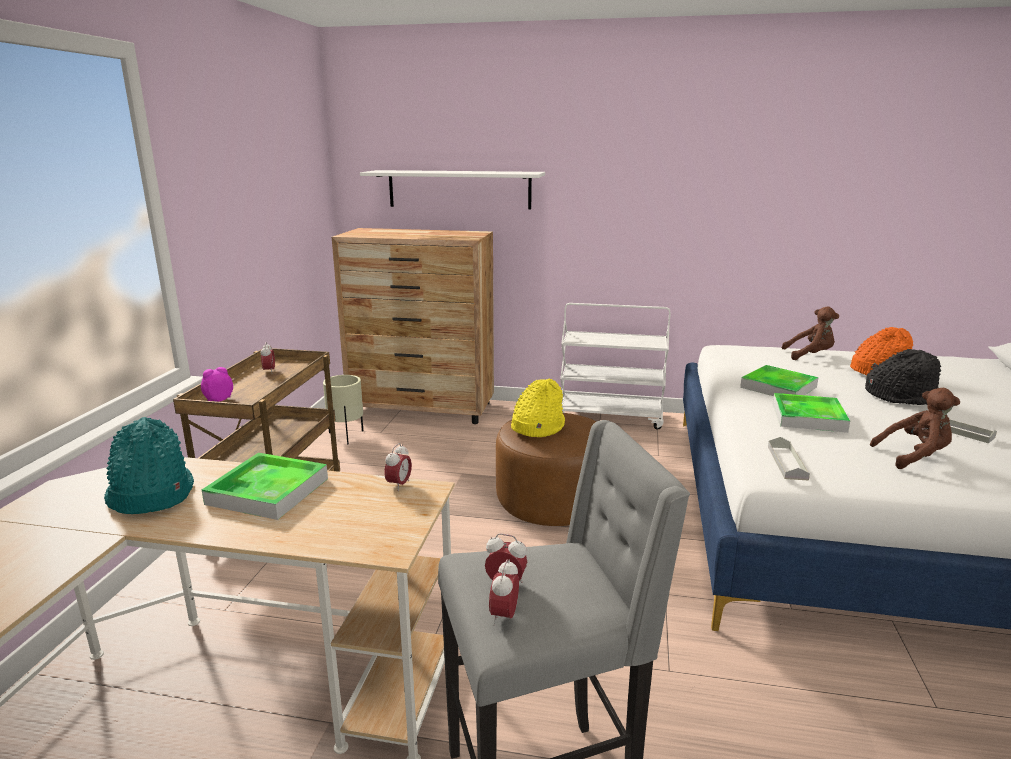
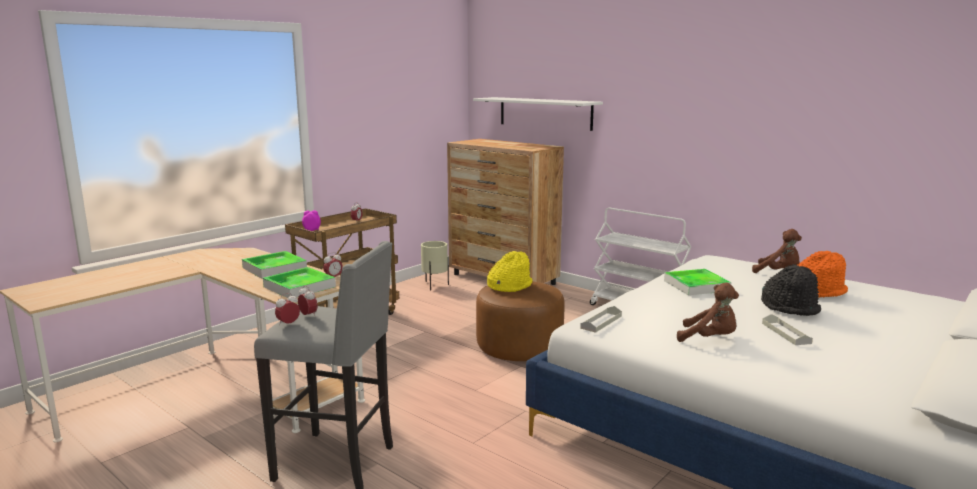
camera: 30 degrees right, 5 degrees down
(150, 495) = (228, 260): turquoise hat -> none
(808, 417) = (677, 305): tray -> tray (299, 287)

